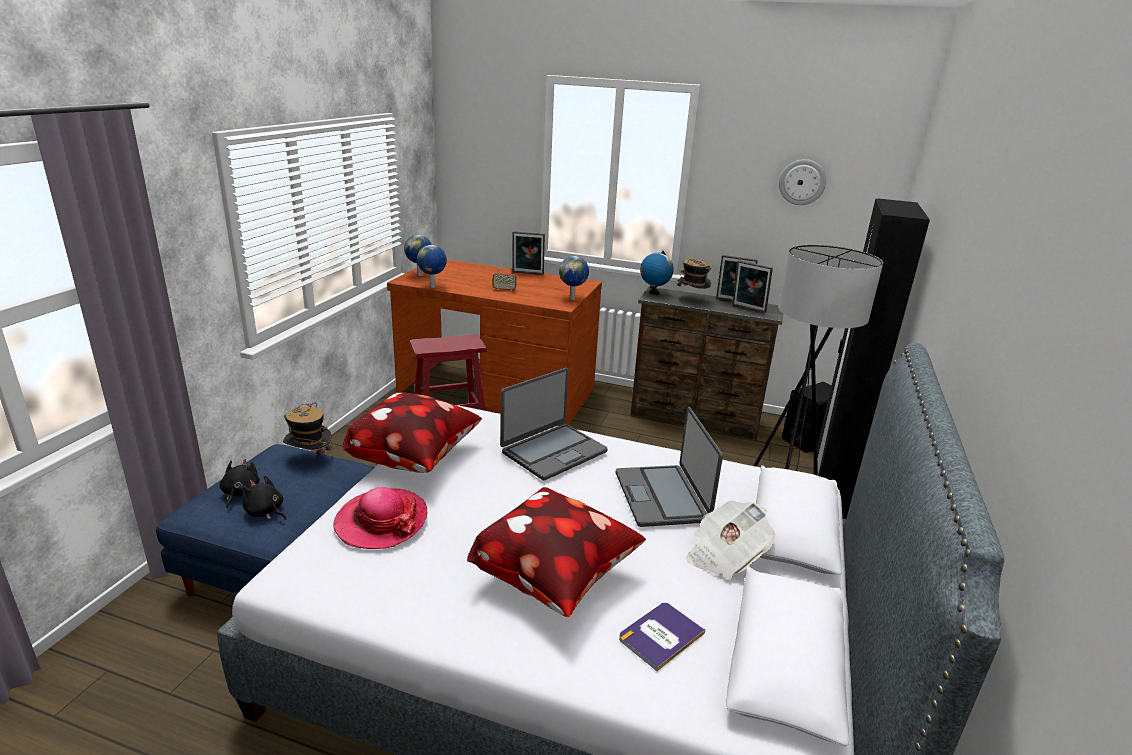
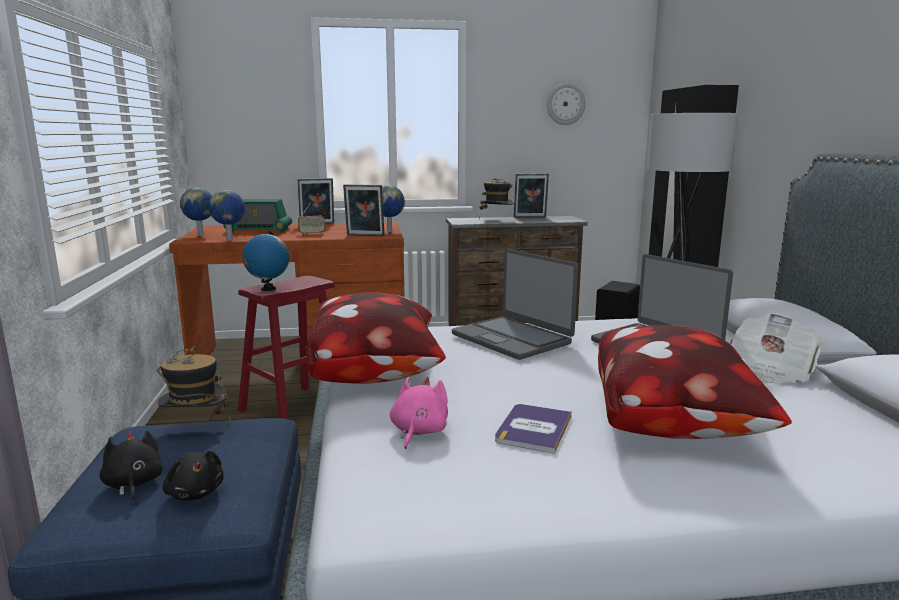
camera: 25 degrees left, 10 degrees down
(265, 512) = (195, 492): black plush toy -> black plush toy turned 135 degrees counterclockwise
(381, 521) = (418, 431): hat -> pink plush toy
(470, 275) = (259, 230): none -> radio
(553, 451) = (512, 338): laptop -> laptop turned 120 degrees clockwise
(654, 293) = (458, 220): globe -> globe (268, 289)
(661, 636) = (830, 436): book -> book (533, 429)
(747, 309) = (550, 219): picture frame -> picture frame (365, 236)

